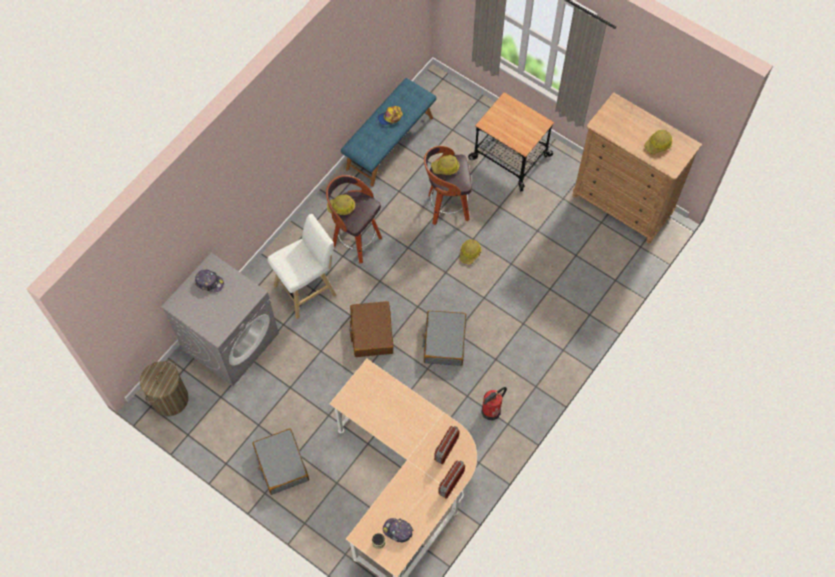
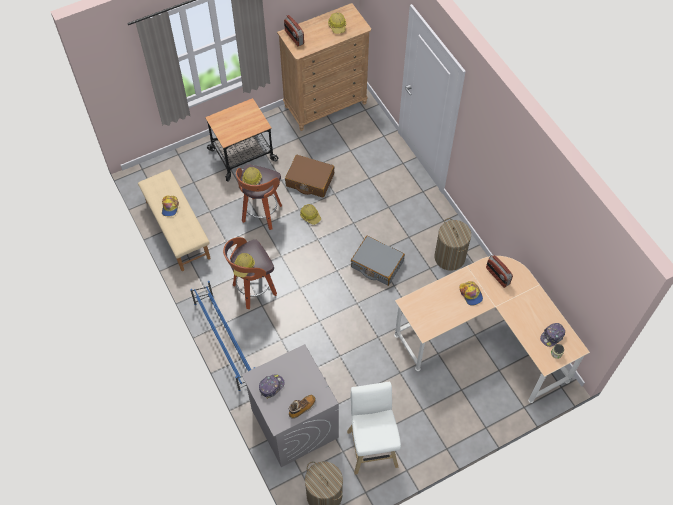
camera: 65 degrees left, 5 degrees down
(199, 318) = (302, 408): none -> boot
(281, 464) = (427, 425): grey suitcase -> none
(288, 242) = (225, 341): none -> blue shoe rack
(307, 289) = (278, 343): white stool -> white stool (372, 446)
(371, 332) = (343, 312): brown suitcase -> brown suitcase (309, 180)
(389, 142) = (177, 230): blue bench -> beige bench
(410, 429) = (471, 294): none -> cap
(451, 482) = (526, 284): radio -> radio (294, 37)
(491, 411) = (449, 257): fire extinguisher -> laundry basket

